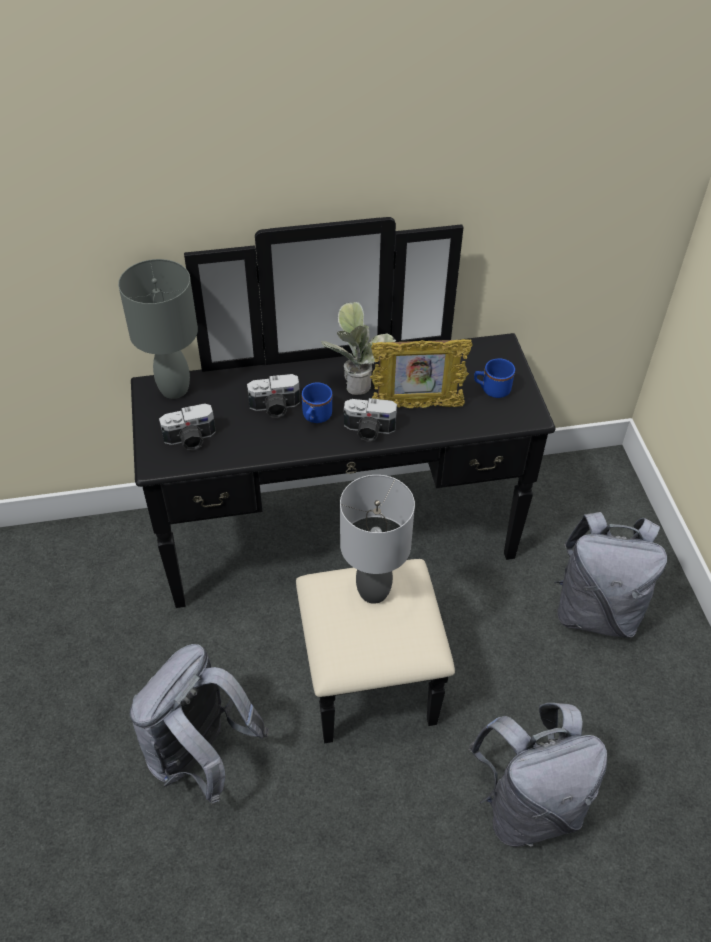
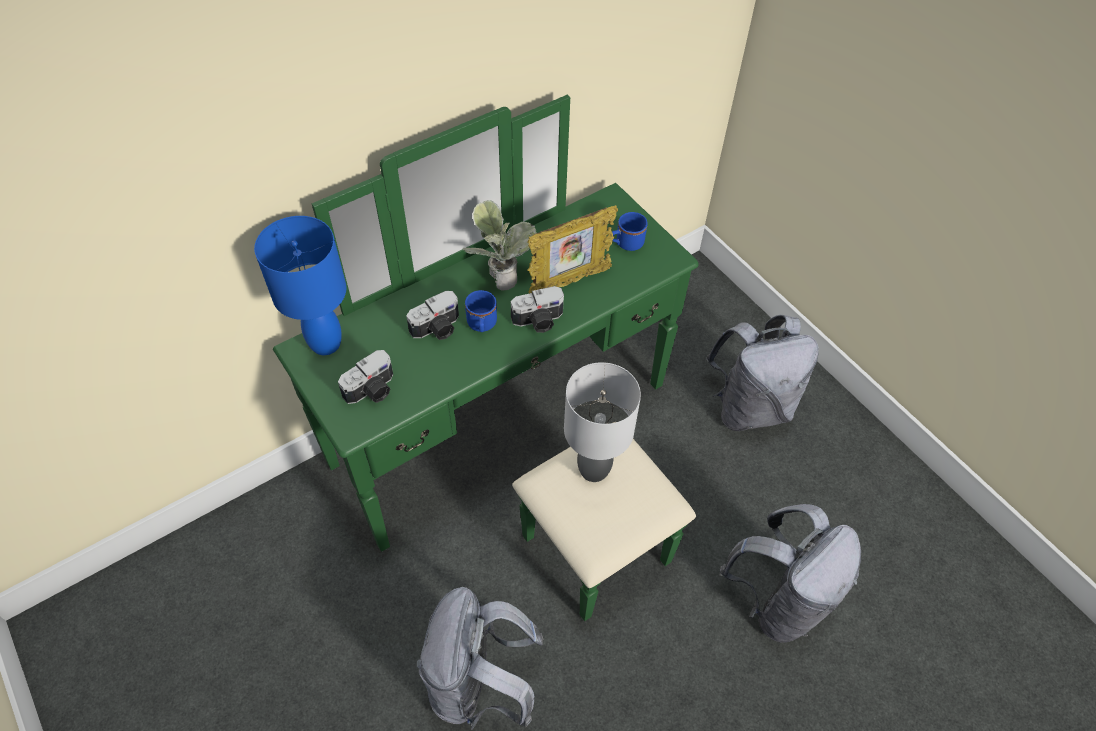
camera: 25 degrees left, 5 degrees up
(175, 389) = (327, 344): grey table lamp -> blue table lamp
(347, 568) = (522, 449): black dresser -> green dresser

